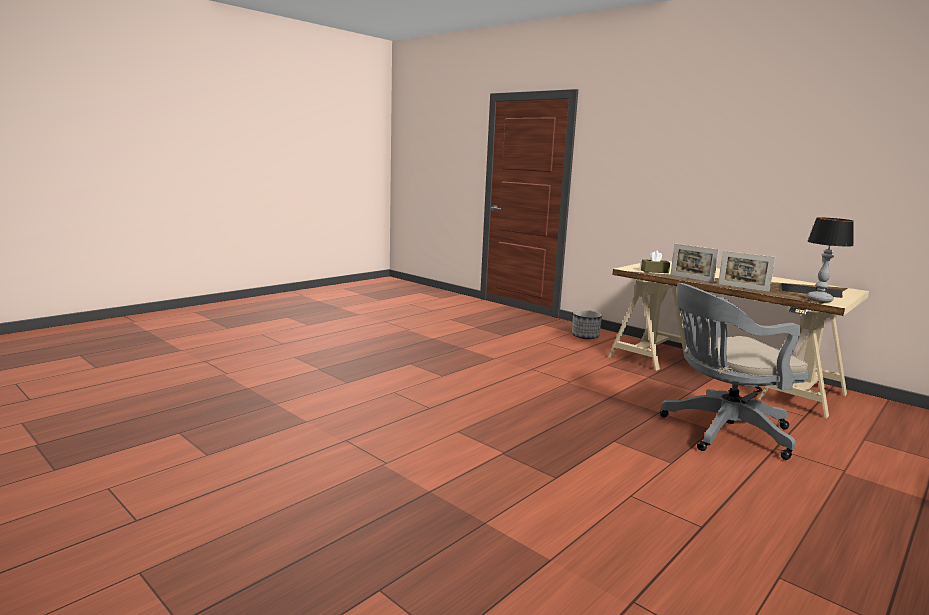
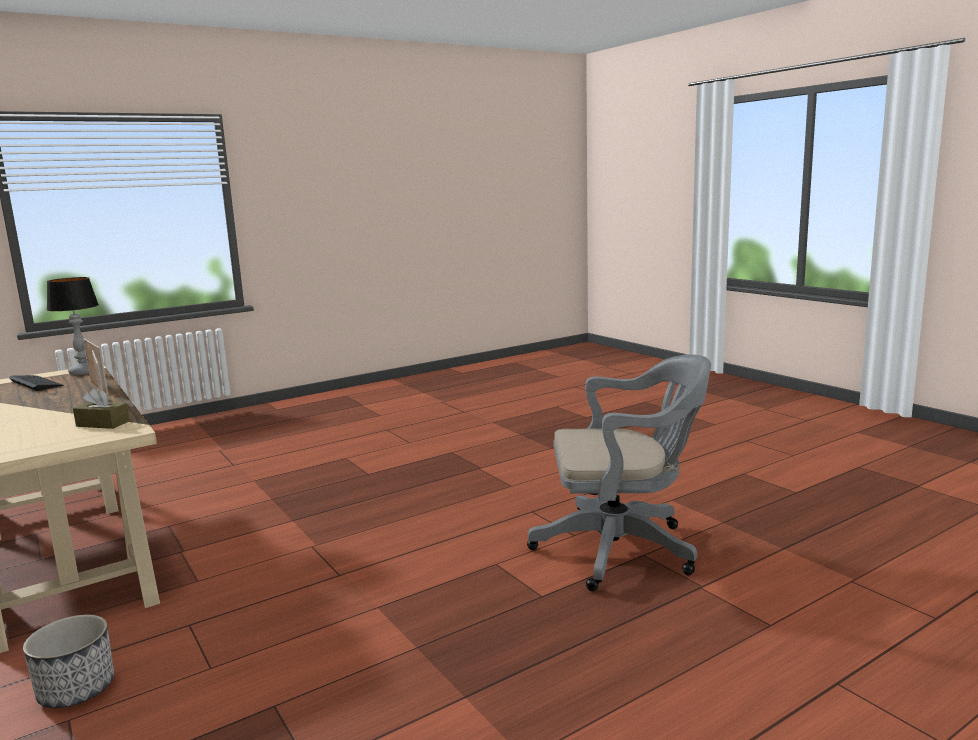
camera: 165 degrees left, 0 degrees up
(721, 431) = (249, 478): grey office chair -> grey office chair (623, 549)

